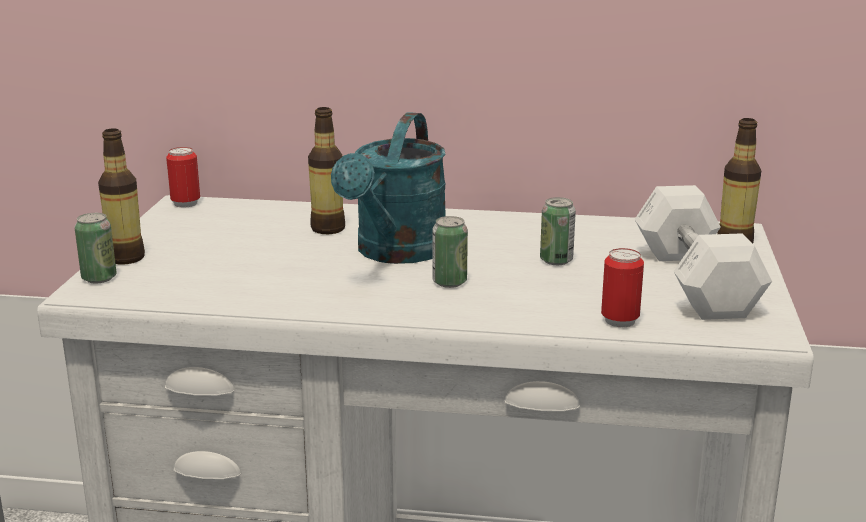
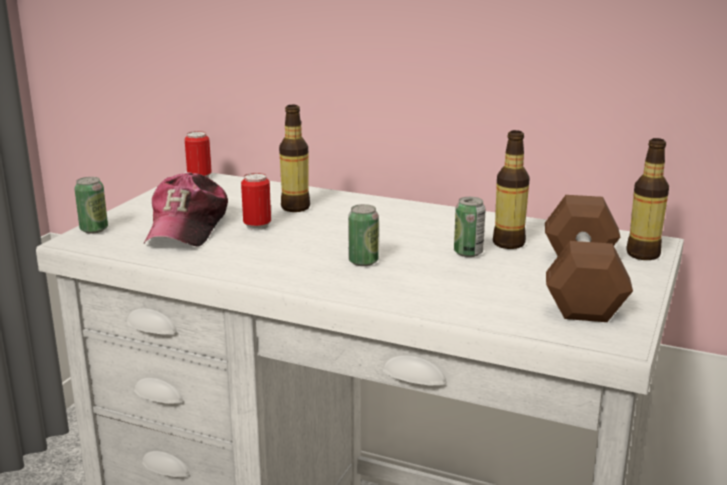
camera: 15 degrees right, 0 degrees up
(126, 258) = (124, 216): bottle -> bottle (508, 243)
(215, 263) = (187, 227): none -> cap
(396, 253) = (336, 233): turquoise watering can -> none
(619, 321) = (488, 311): can -> can (257, 226)
(695, 281) = (581, 284): white dumbbell -> brown dumbbell

